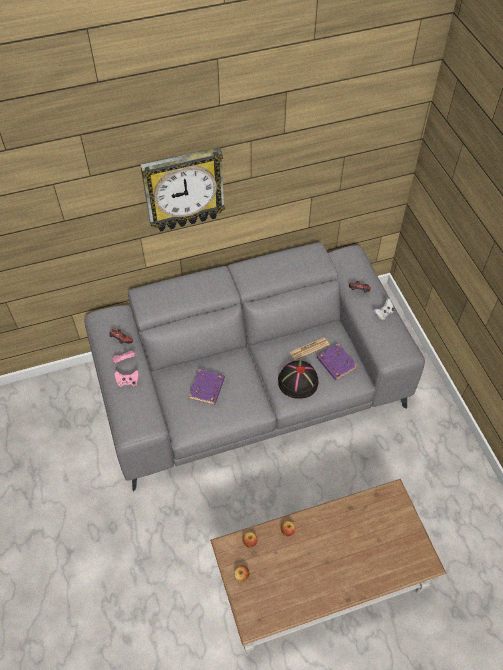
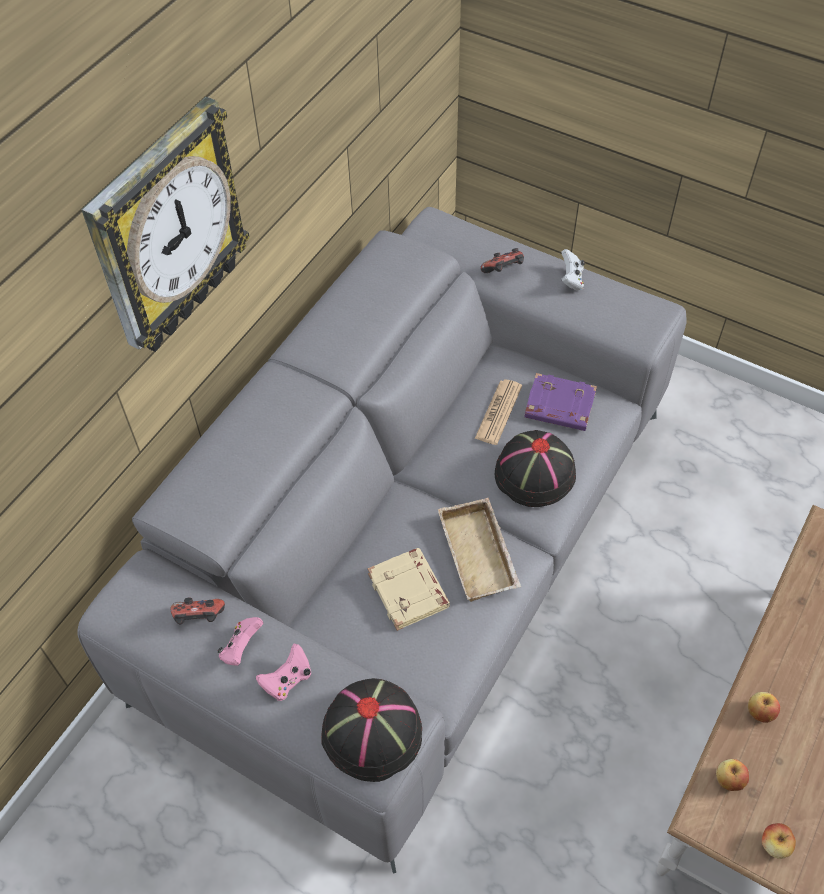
camera: 40 degrees left, 0 degrees up
(137, 419) = (373, 732): none -> black hat
(207, 389) = (409, 592): purple book -> beige book
(246, 395) = (481, 554): none -> beige tray

